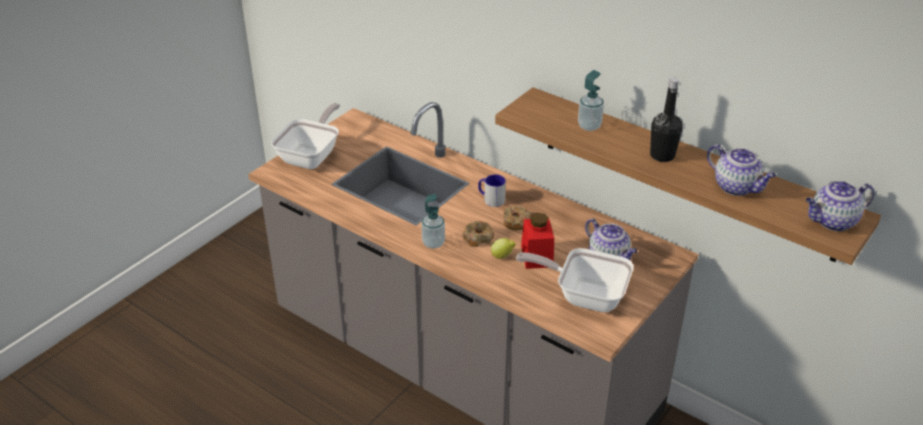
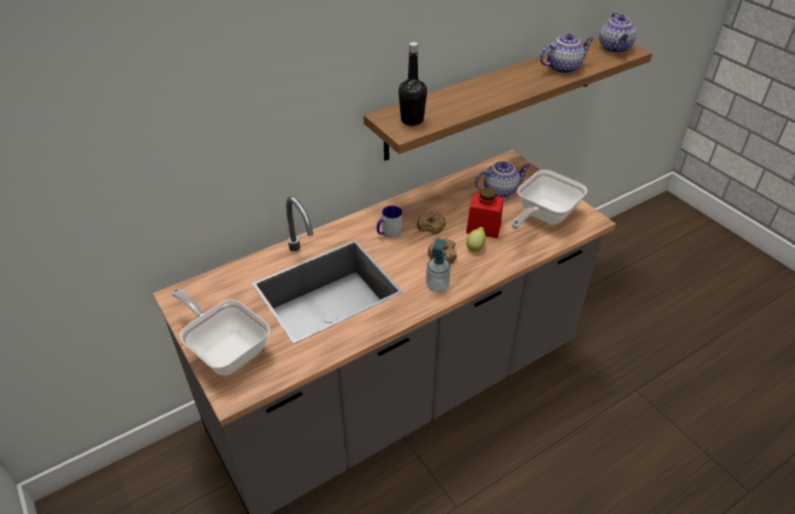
camera: 70 degrees left, 5 degrees up
(589, 126) = (448, 103): soap dispenser -> none
(662, 155) = (509, 84): black bottle -> black bottle (412, 120)

